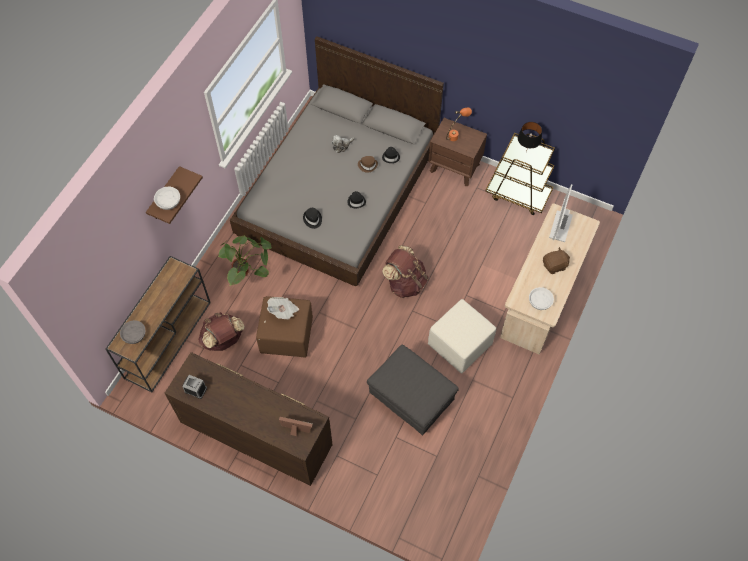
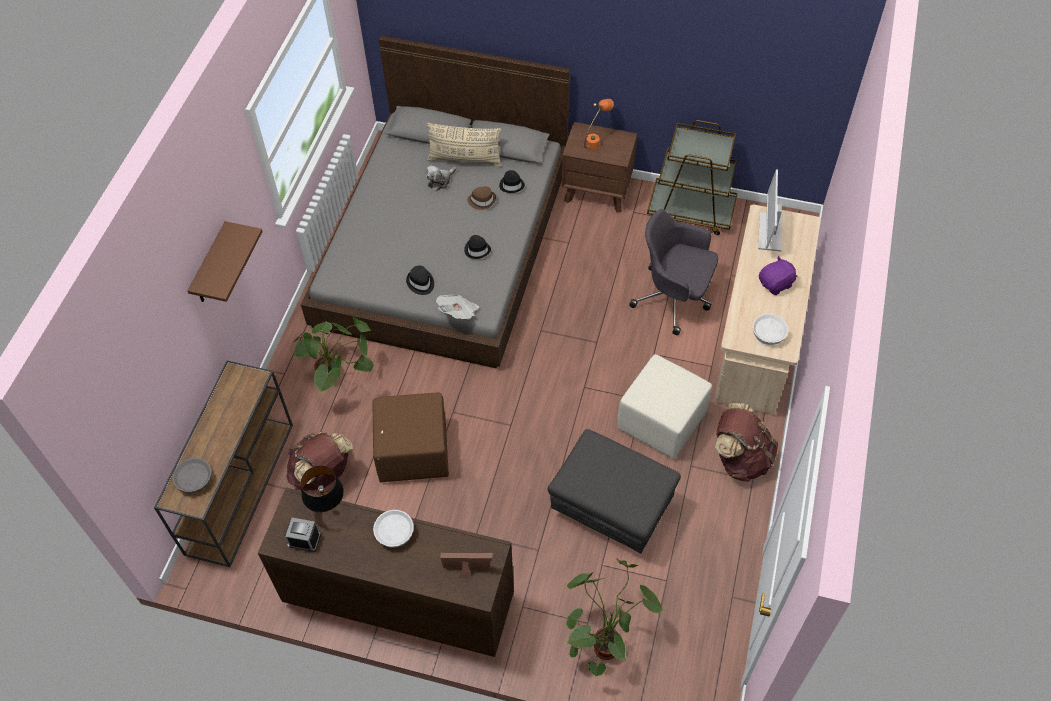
camera: 10 degrees left, 5 degrees down
(168, 202) = (218, 271): white bowl -> white bowl (394, 533)
(283, 311) = (406, 413): newspaper -> newspaper (458, 313)
(362, 132) = (465, 159): none -> beige pillow
(386, 486) = (604, 636): none -> potted plant
(405, 283) = (565, 351): brown backpack -> brown backpack (740, 458)
(490, 257) = (674, 298): none -> grey office chair
(526, 152) = (698, 145): black table lamp -> black table lamp (328, 510)
(554, 266) = (776, 284): brown plush toy -> purple plush toy

